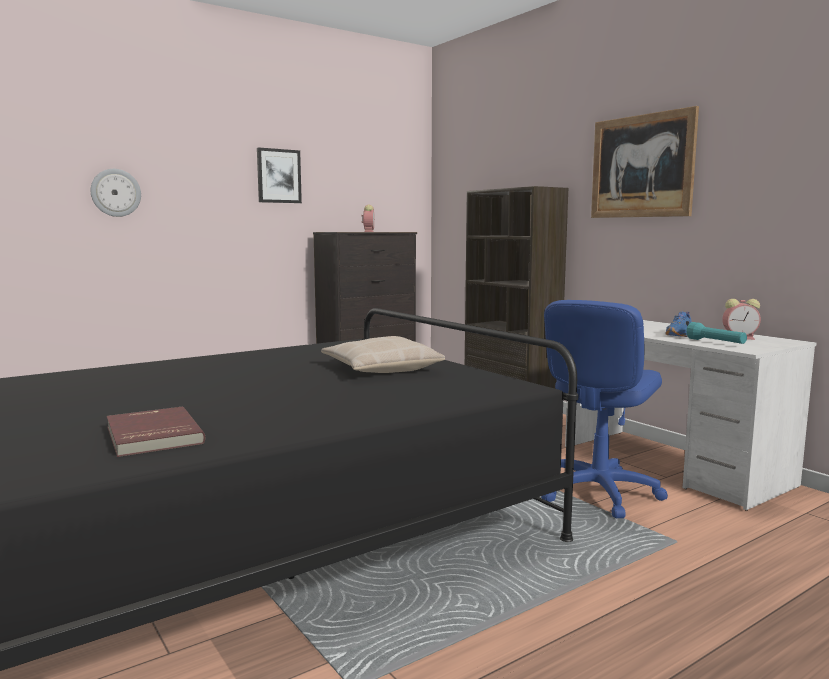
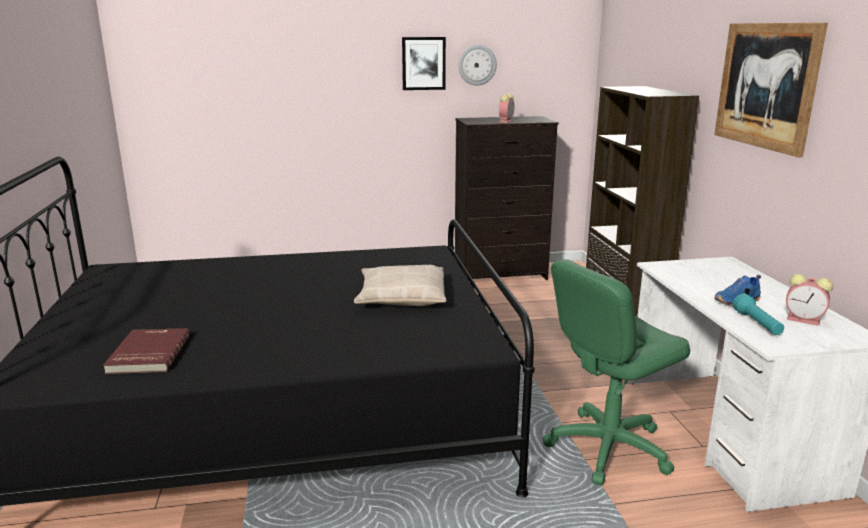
camera: 25 degrees right, 10 degrees up
(115, 192) = (273, 86): wall clock -> wall clock (477, 65)
(598, 492) = (607, 447): blue office chair -> green office chair

